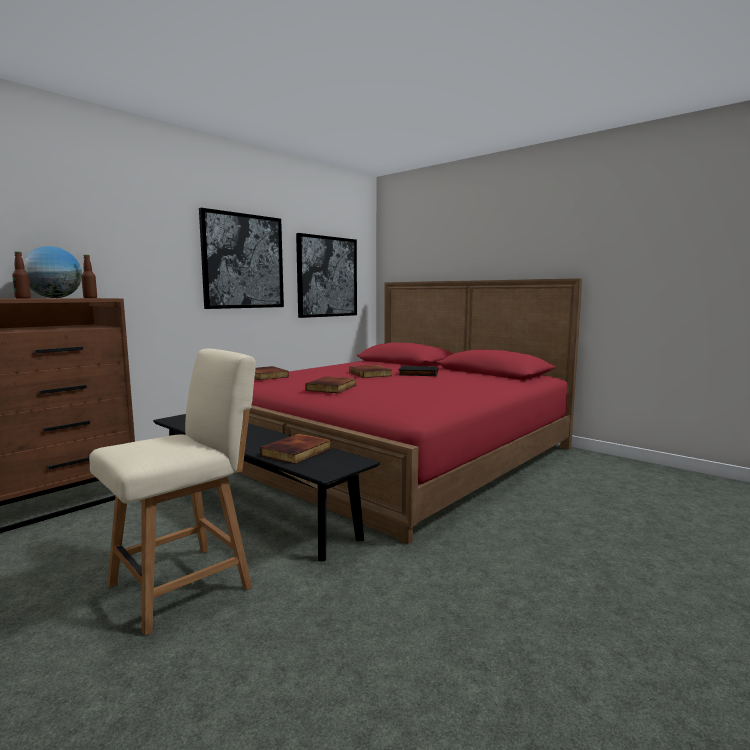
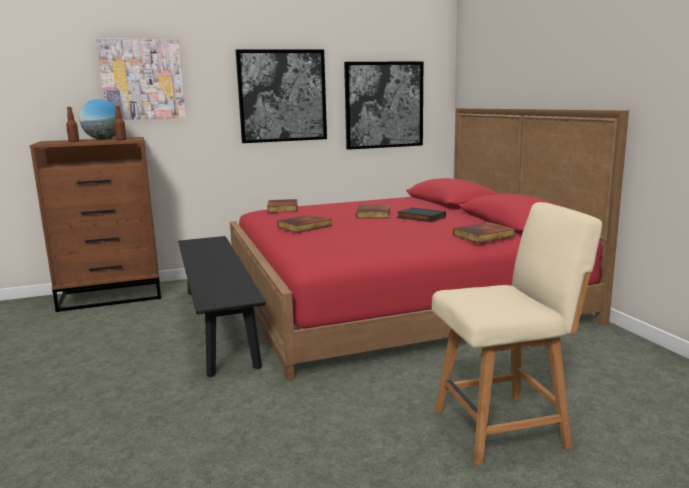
camera: 30 degrees right, 5 degrees up
(94, 229) = (142, 79): none -> picture
(185, 584) = (111, 369): beige chair -> beige chair (504, 427)
(297, 452) = (221, 283): book -> book (484, 236)

